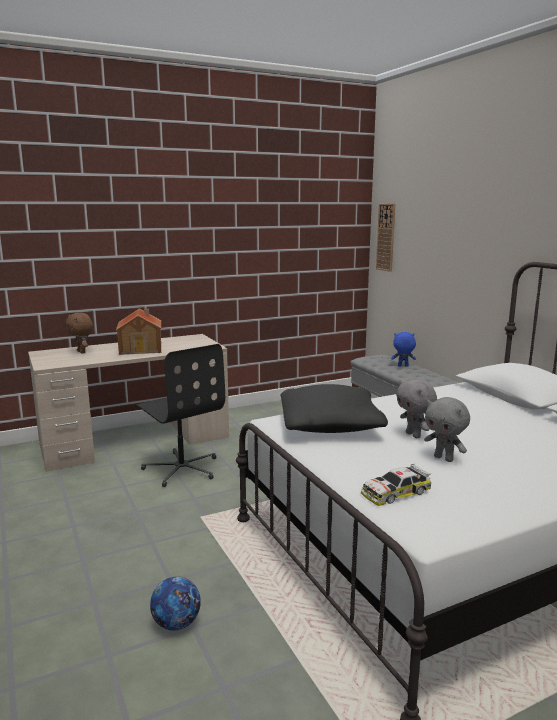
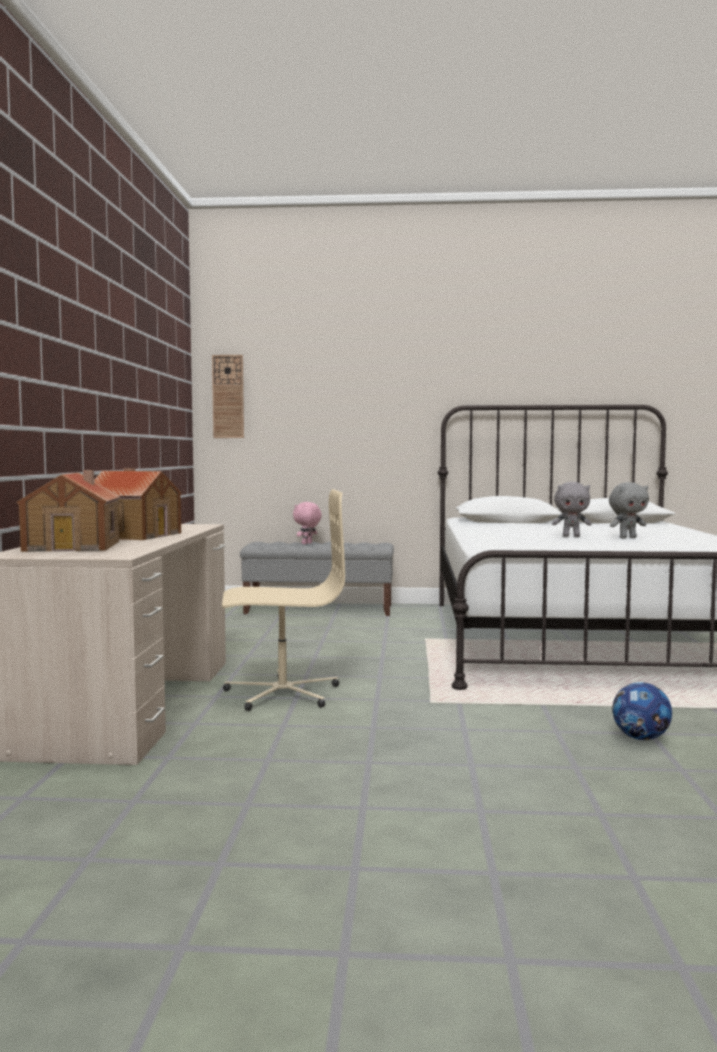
camera: 60 degrees left, 10 degrees down
(82, 352) = (75, 546): brown plush toy -> toy house
(182, 468) = (282, 693): black office chair -> beige office chair
(330, 425) = (521, 542): black pillow -> none
(395, 493) = (685, 547): toy car -> none
(402, 366) = (307, 543): blue plush toy -> pink plush toy

